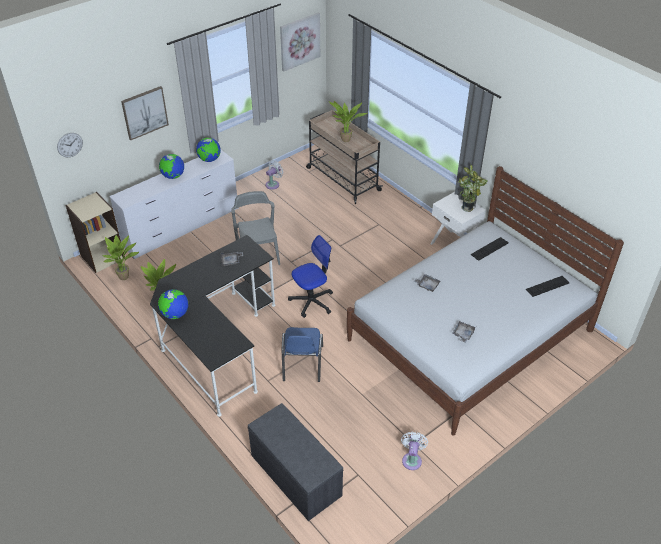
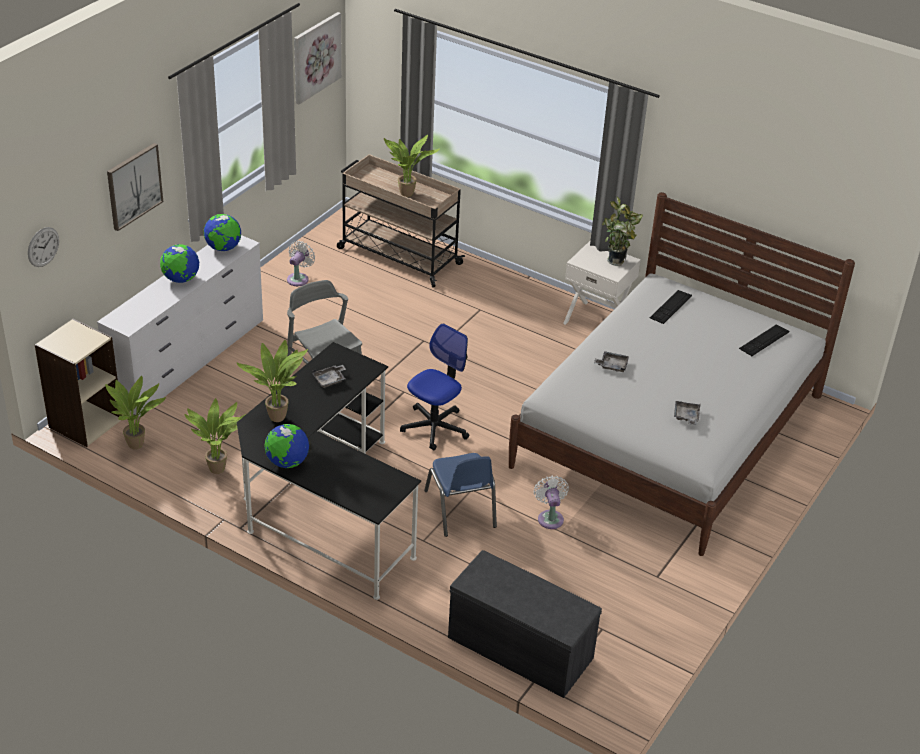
camera: 20 degrees left, 5 degrees down
(186, 280) = (278, 416): none -> potted plant
(412, 459) = (663, 595): white fan -> white fan (550, 517)

